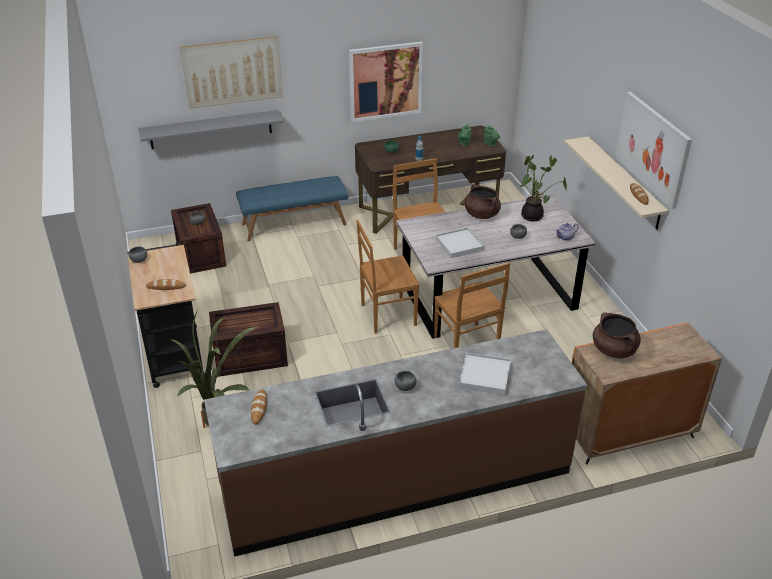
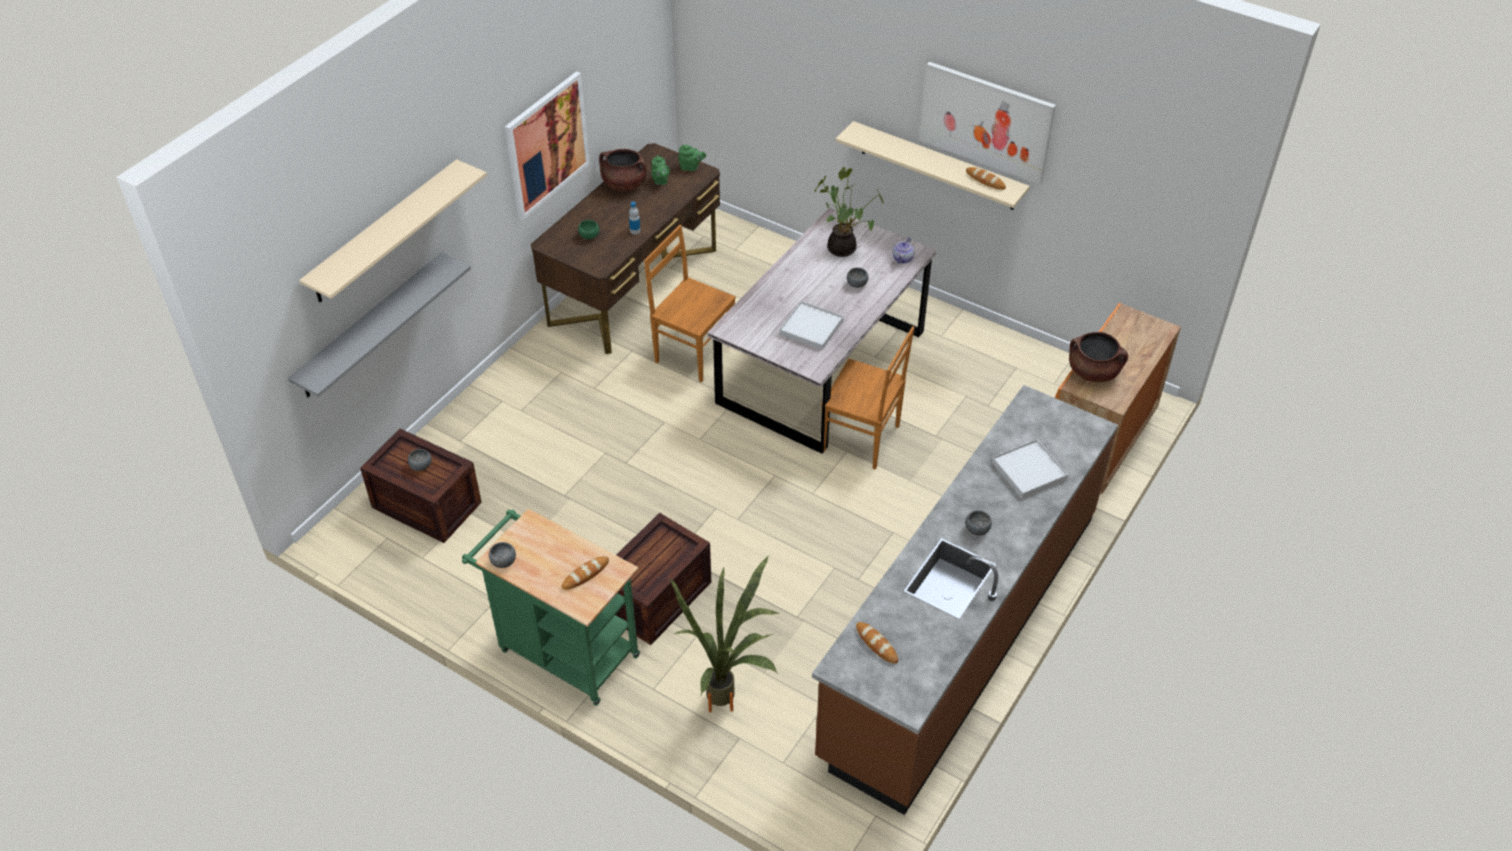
camera: 40 degrees left, 10 degrees up
(174, 352) = (562, 650): black cart -> green cart
(232, 72) = (384, 232): picture -> beige shelf
(294, 224) = (494, 394): blue bench -> none
(386, 315) = (744, 454): brown chair -> none
(481, 214) = (788, 274): brown cooking pot -> brown cooking pot (624, 184)

